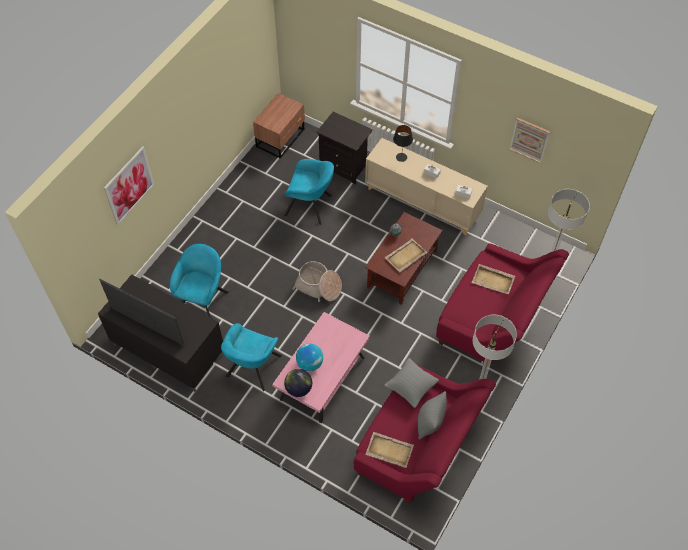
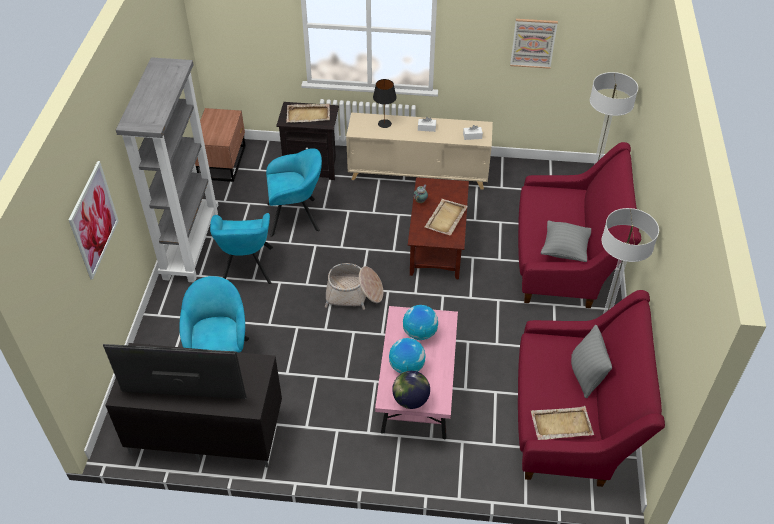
camera: 25 degrees left, 10 degrees down
(224, 201) = (190, 244): none -> grey bookcase
(252, 368) = (326, 411): turquoise armchair -> turquoise armchair (246, 268)
(333, 341) = (419, 333): none -> globe
(411, 387) = (540, 347): grey pillow -> grey pillow (564, 250)
(493, 280) = (555, 209): beige tray -> beige tray (308, 114)

